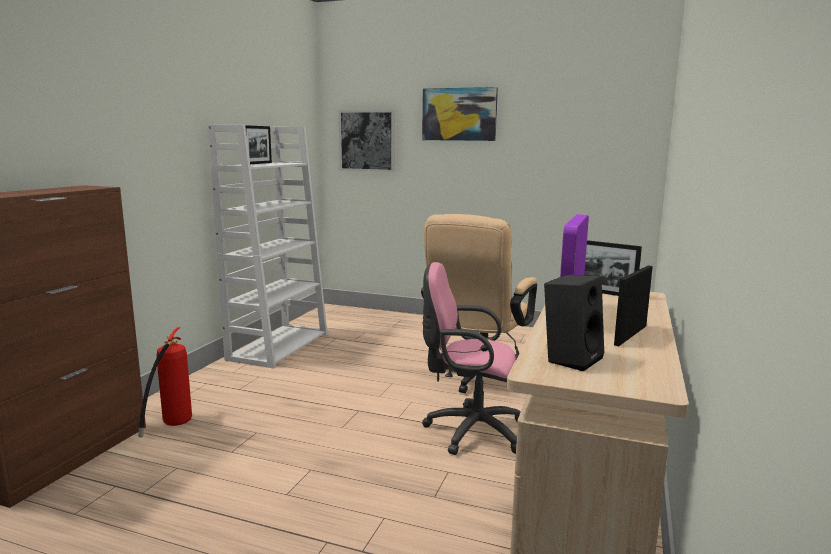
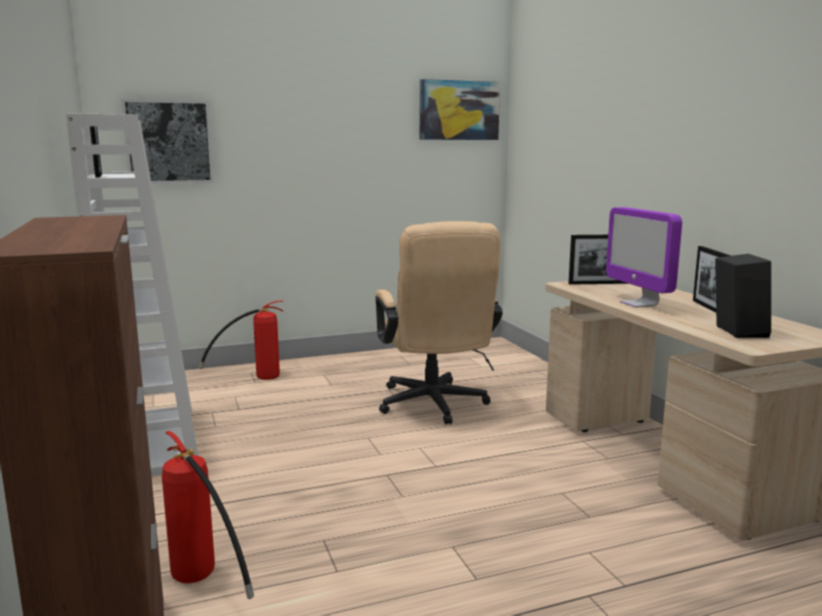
camera: 40 degrees left, 0 degrees up
(395, 324) = (255, 379): none -> fire extinguisher
(459, 114) = (296, 108): picture -> picture (459, 110)
(469, 431) = (514, 453): pink office chair -> none

